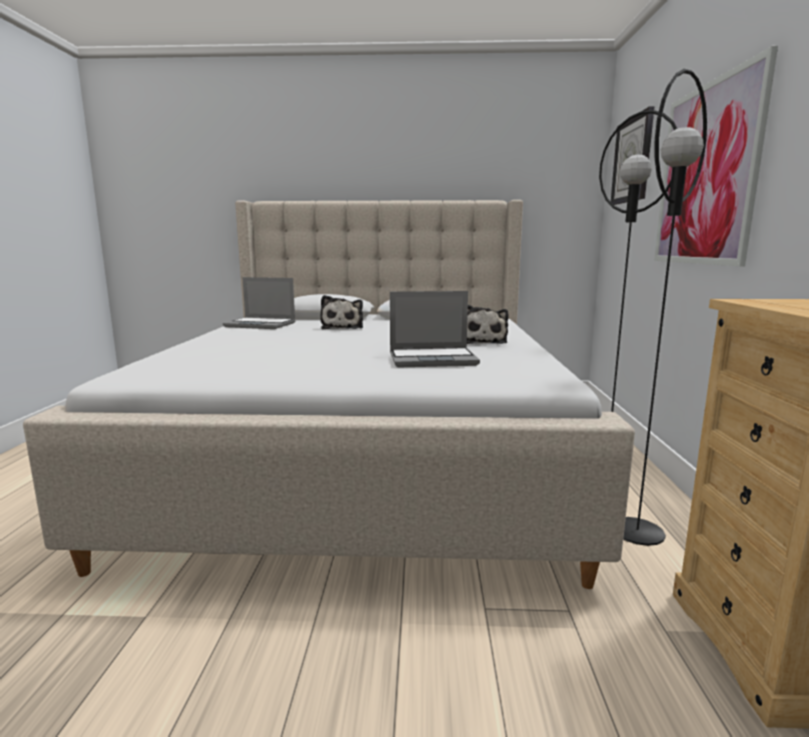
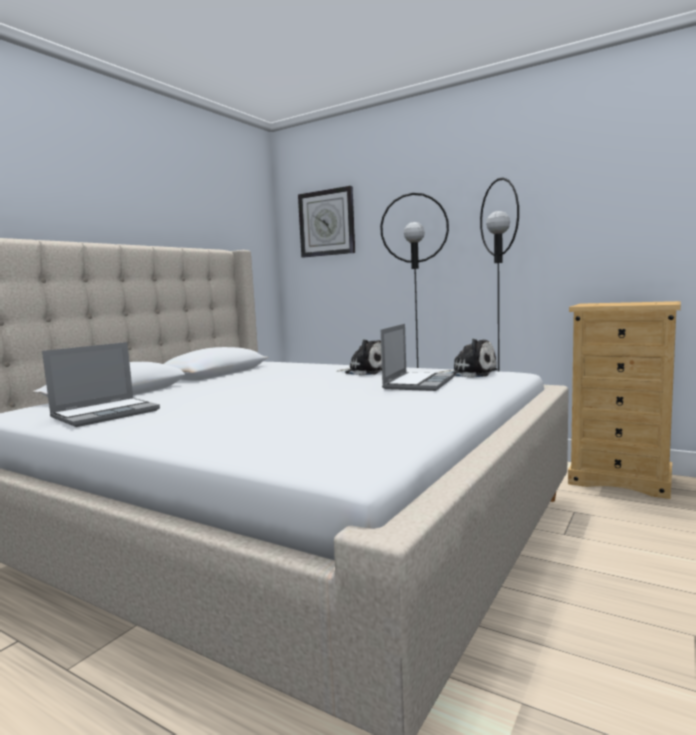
camera: 60 degrees left, 5 degrees down
(343, 327) = (210, 392): plush toy -> plush toy (470, 373)
(706, 174) = (436, 238): picture -> none

